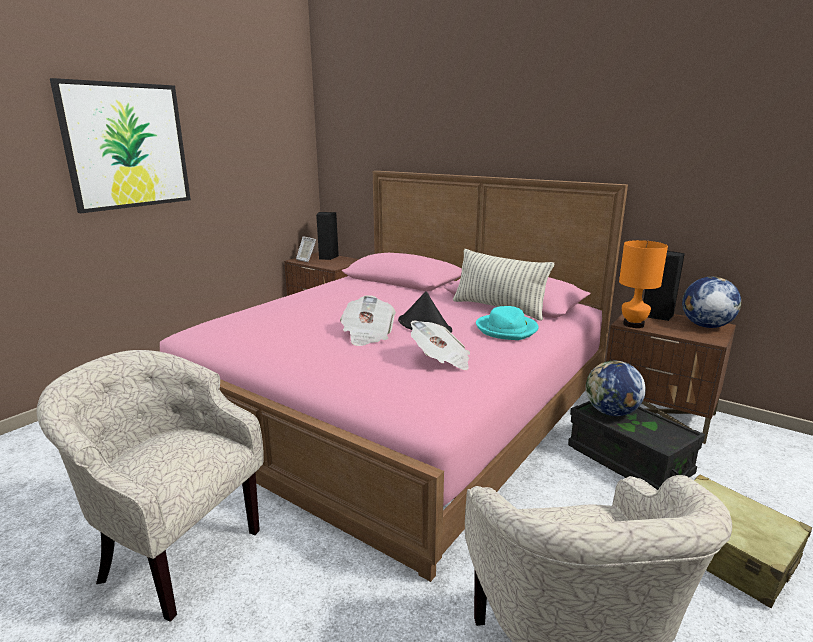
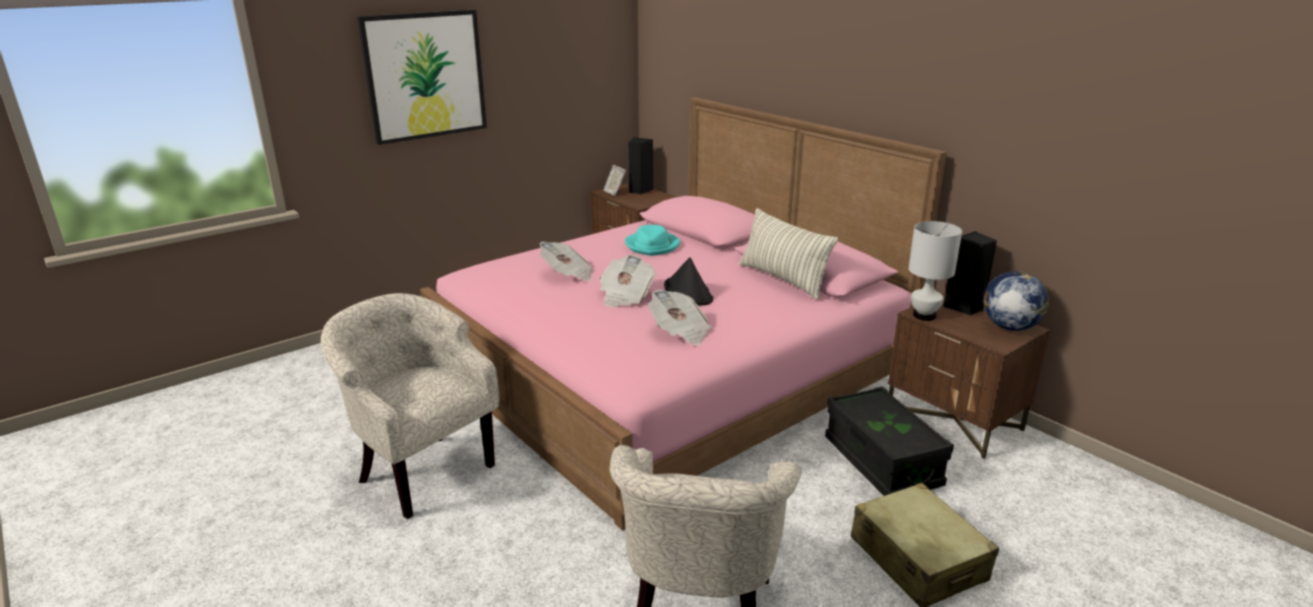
camera: 15 degrees right, 5 degrees up
(300, 323) = (568, 275): none -> newspaper
(507, 329) = (771, 306): turquoise hat -> turquoise hat (652, 246)
(611, 412) = (870, 408): globe -> none
(634, 324) = (924, 315): orange table lamp -> white table lamp

